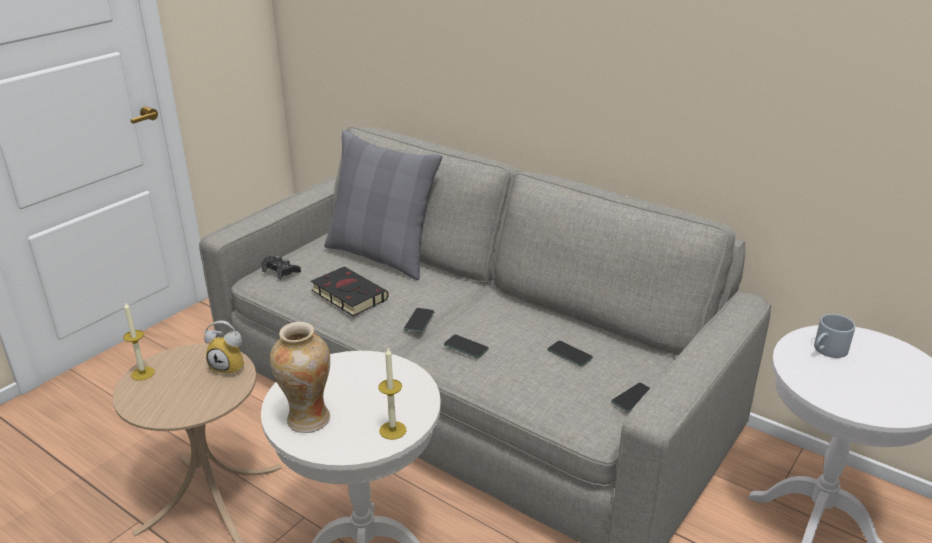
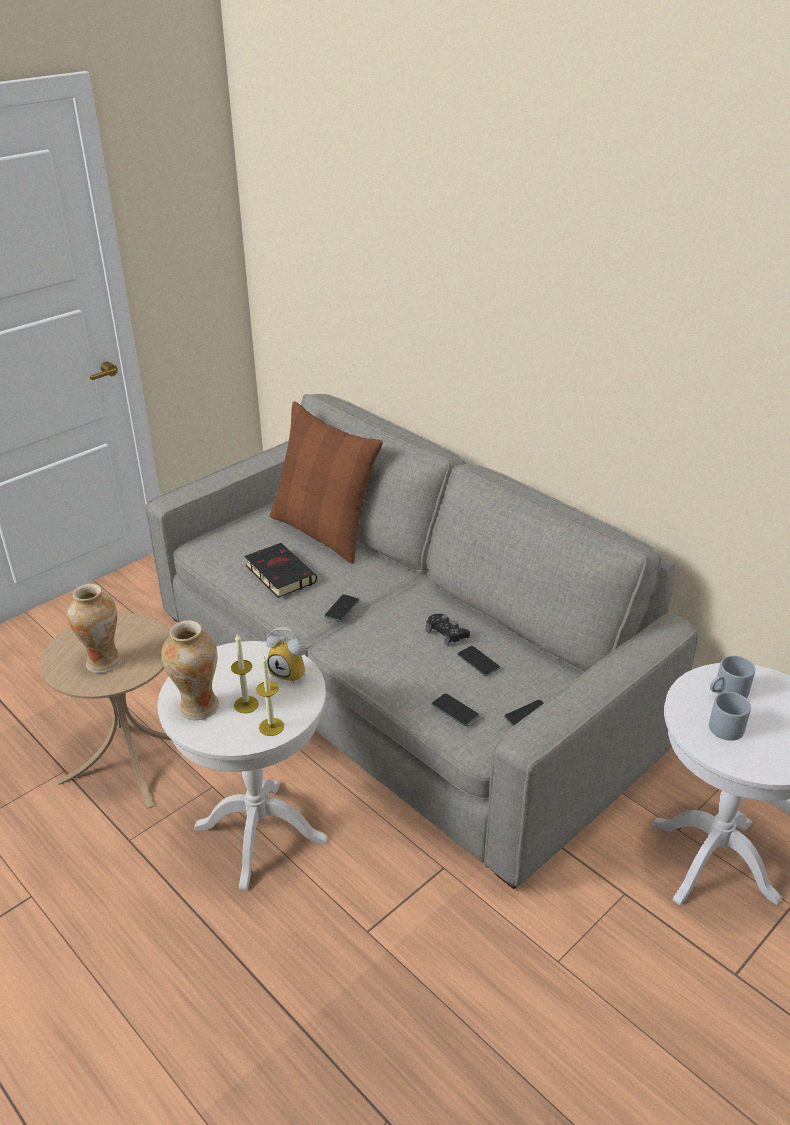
camera: 10 degrees right, 5 degrees up
(143, 373) = (71, 638): candle -> candle (246, 704)
(183, 392) = (103, 662): none -> vase
(231, 367) = (151, 640): alarm clock -> alarm clock (291, 672)
(281, 271) = (221, 540): black game controller -> black game controller (446, 633)
(381, 256) = (323, 532): grey pillow -> brown pillow
(466, 347) = (378, 642): phone -> phone (455, 710)
(840, 378) = (726, 724): none -> grey mug

